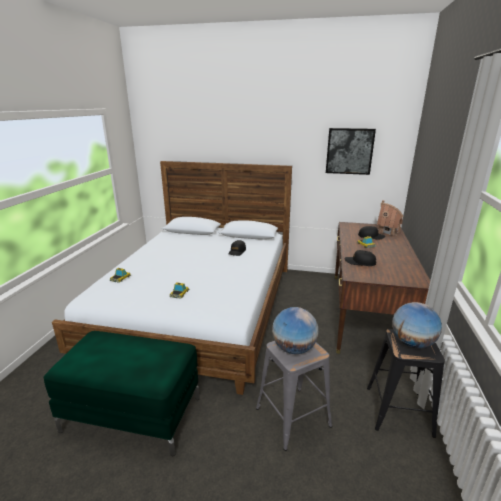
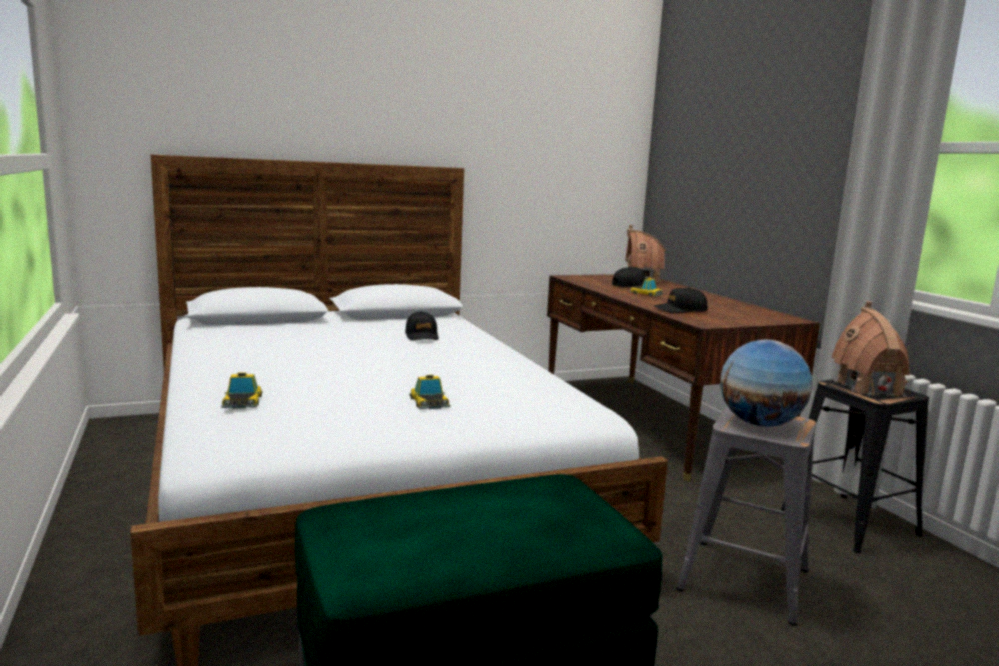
camera: 35 degrees left, 10 degrees down
(349, 151) = (557, 143): picture -> none
(411, 343) = (868, 388): globe -> toy house

